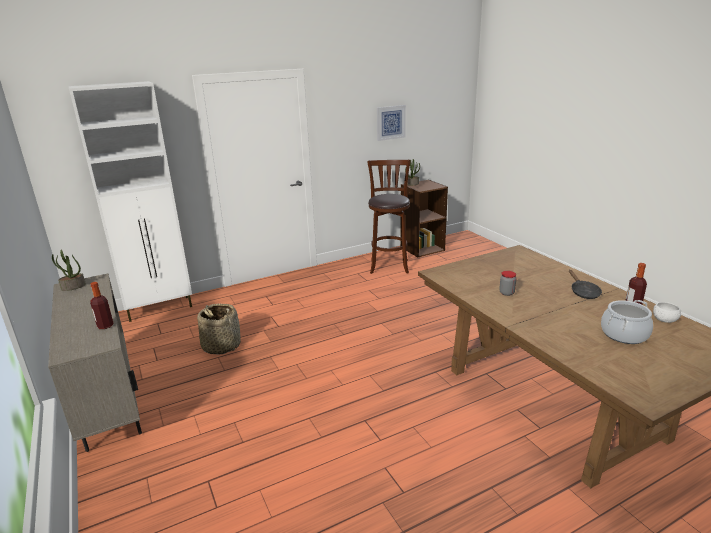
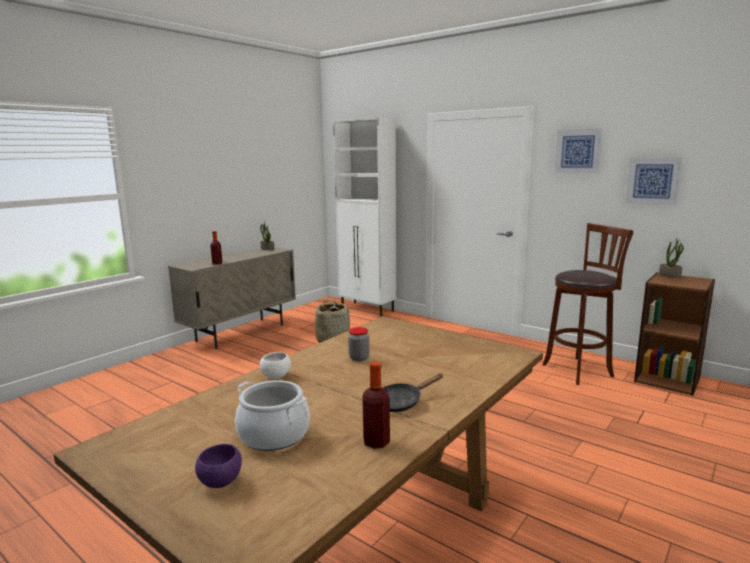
camera: 65 degrees right, 10 degrees down
(342, 105) = (578, 151): none -> picture
(664, 320) = (340, 471): white bowl -> white bowl (276, 376)
(680, 355) = (220, 482): none -> purple bowl

